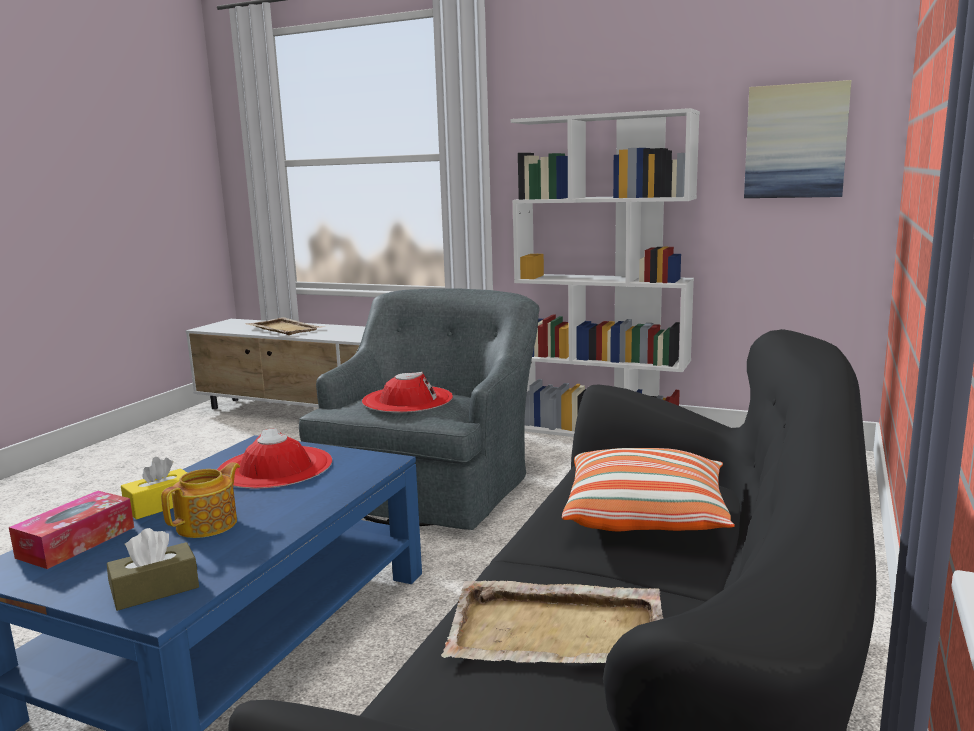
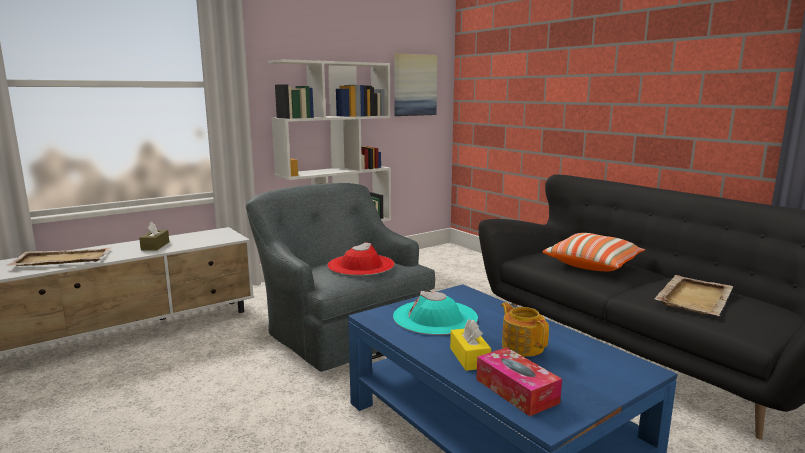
camera: 60 degrees left, 0 degrees up
(155, 590) = (616, 369): brown tissue box -> brown tissue box (155, 246)
(275, 467) = (435, 317): red hat -> turquoise hat

